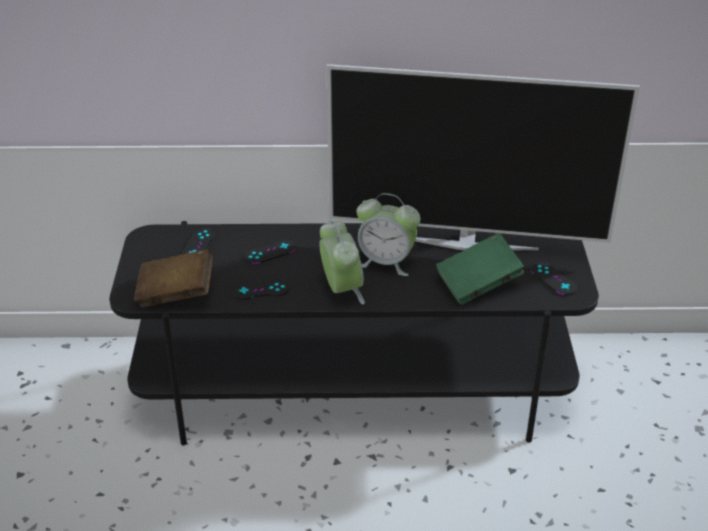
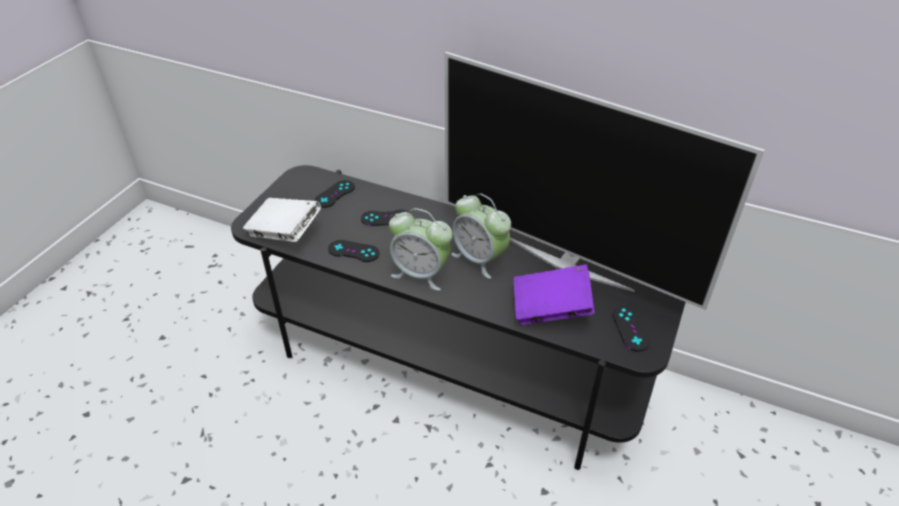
camera: 25 degrees right, 5 degrees up
(176, 294) = (285, 233): brown book -> white book
(341, 290) = (421, 273): alarm clock -> alarm clock turned 105 degrees clockwise
(478, 284) = (550, 309): green book -> purple book

